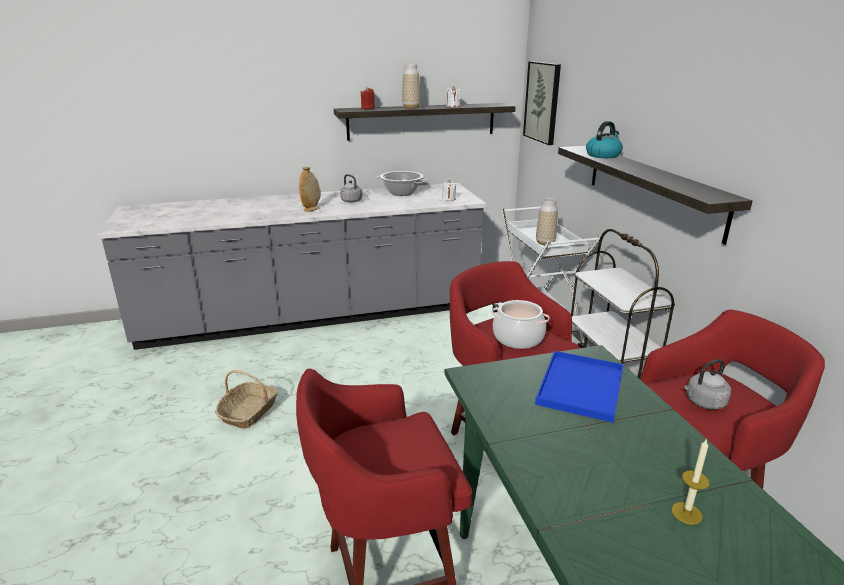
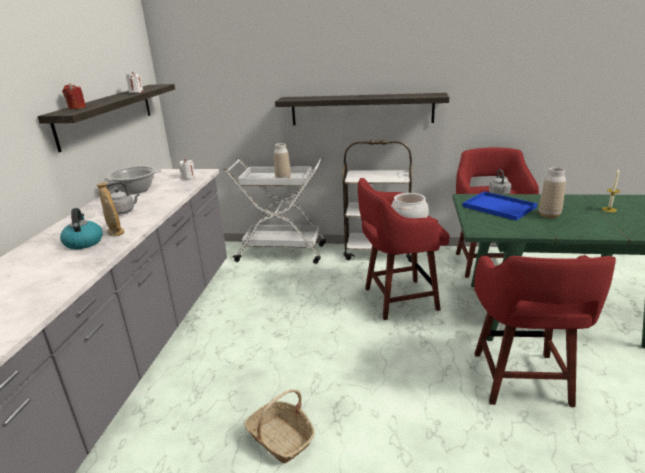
camera: 65 degrees left, 0 degrees up
(411, 108) = (112, 99): vase -> vase (549, 215)
(542, 102) = (197, 76): picture -> none
(603, 155) = (316, 97): kettle -> kettle (83, 242)

